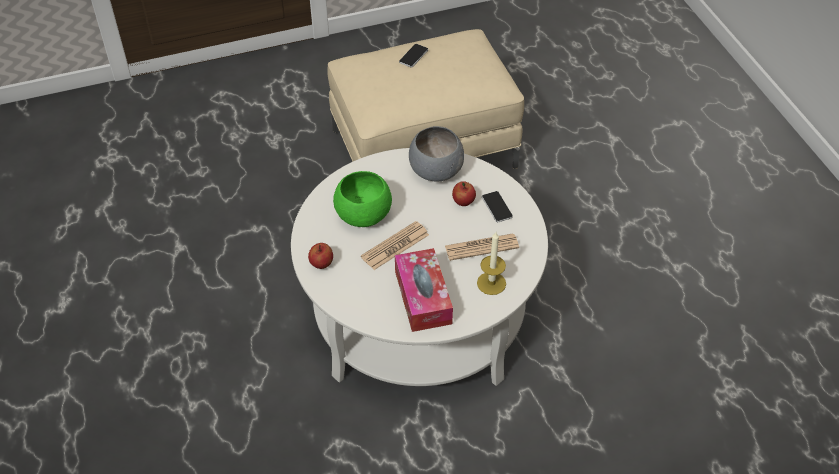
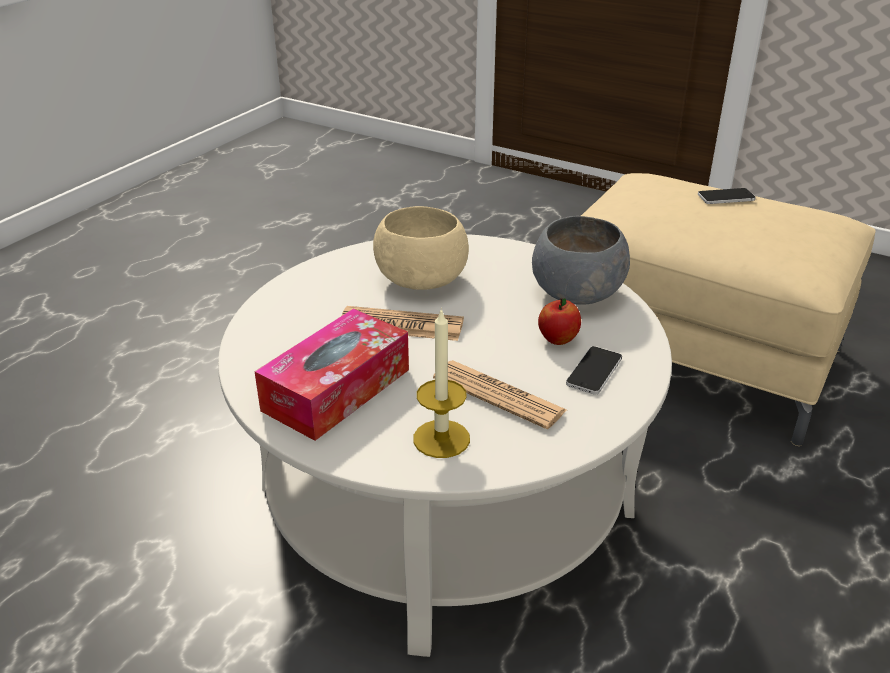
camera: 50 degrees right, 15 degrees down
(321, 264) = (301, 290): apple -> none
(364, 214) = (423, 280): green bowl -> beige bowl

